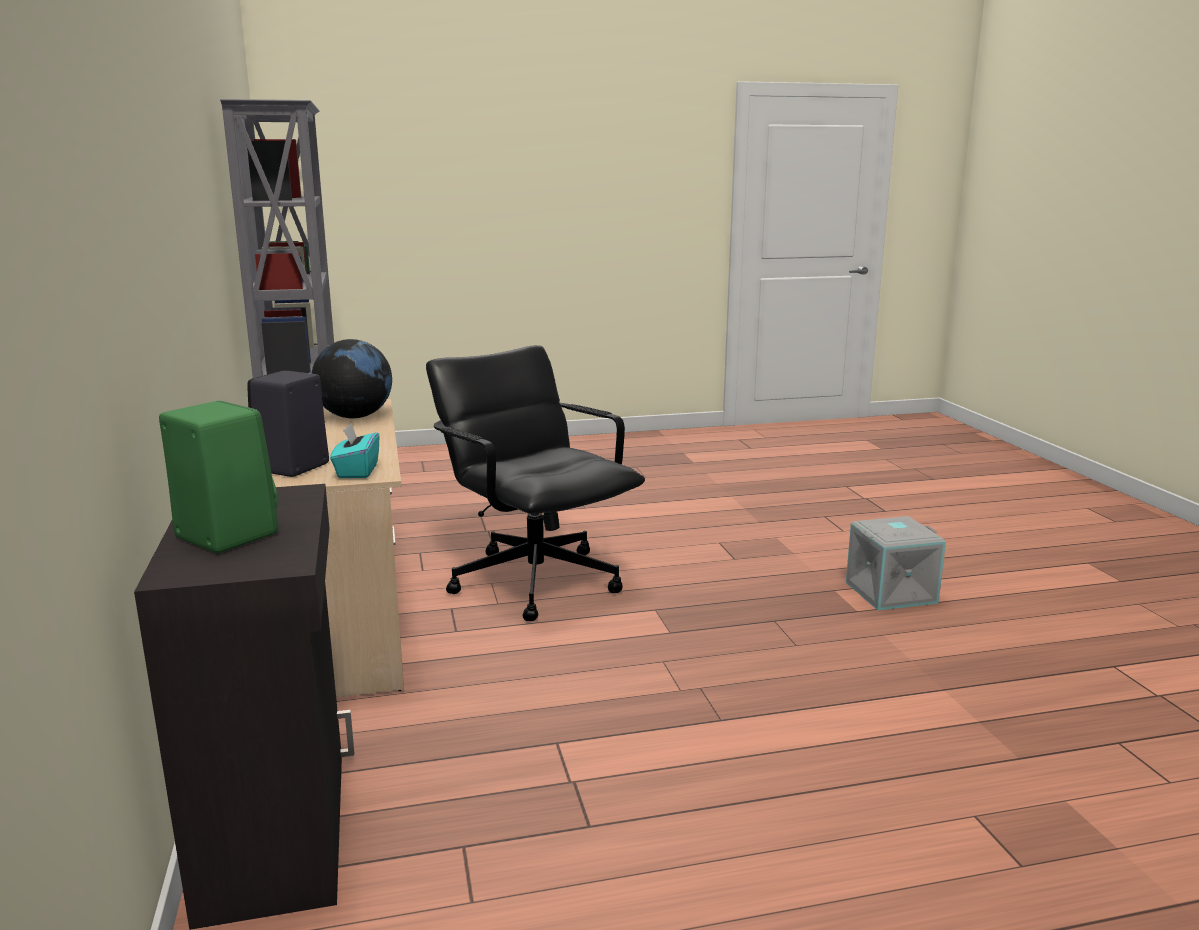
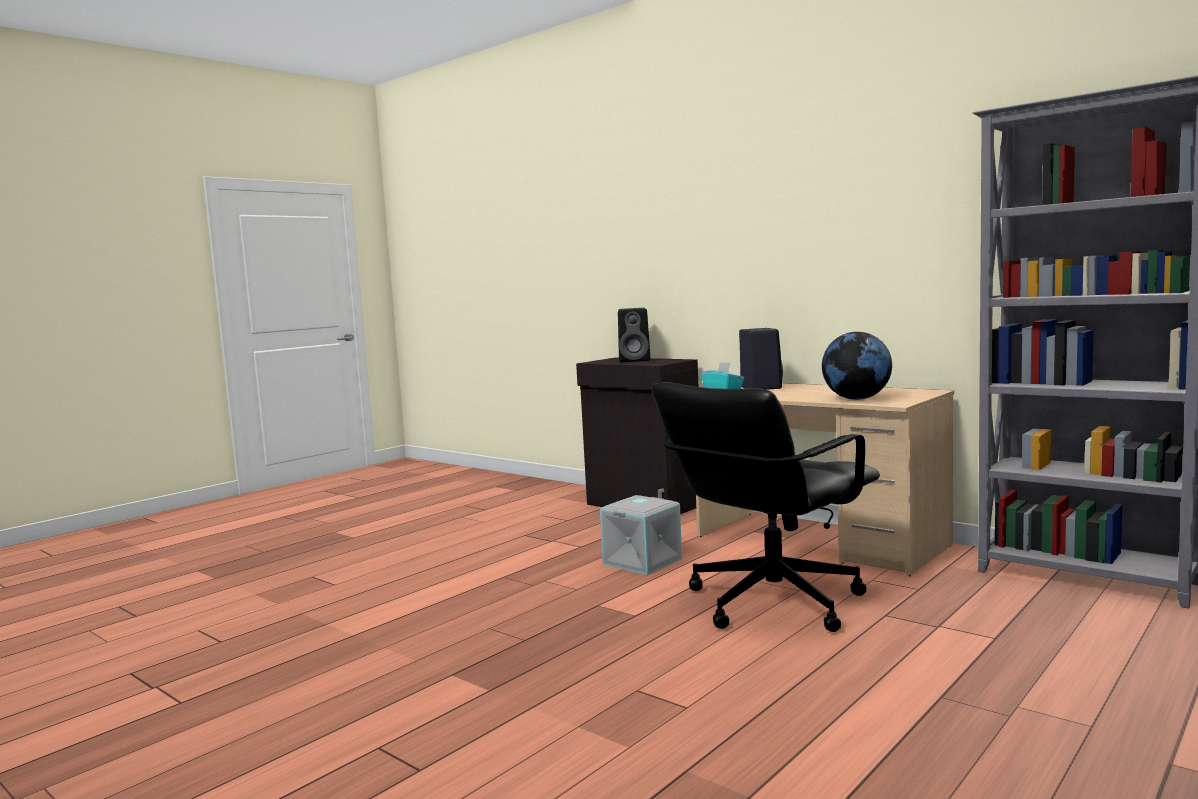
camera: 145 degrees right, 10 degrees down
(224, 535) = (635, 360): green speaker -> black speaker
(535, 580) = (771, 602): black office chair -> black office chair turned 120 degrees clockwise
(890, 592) = (423, 710): grey storage box -> grey storage box (643, 562)

